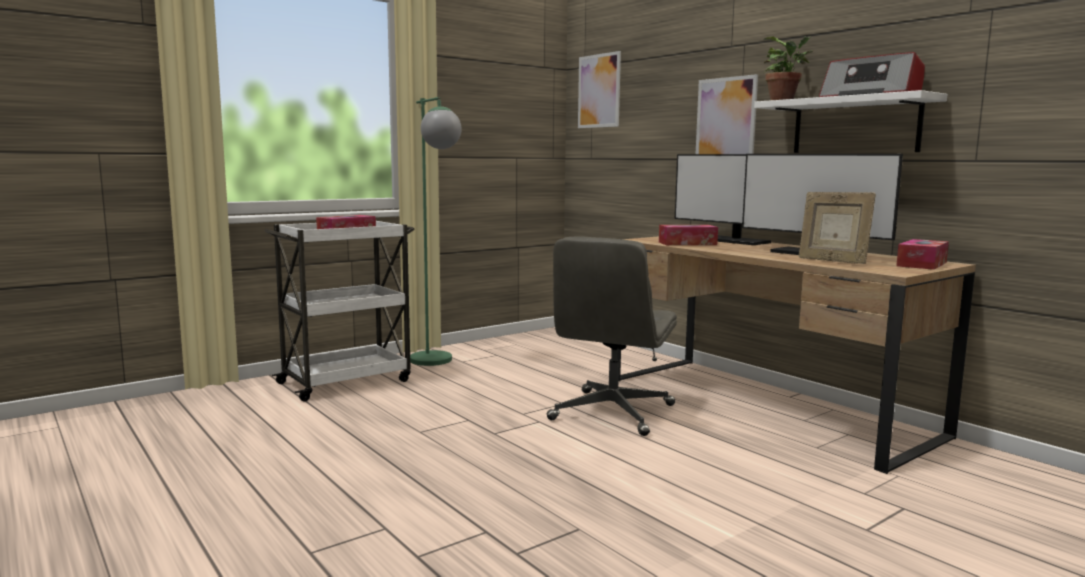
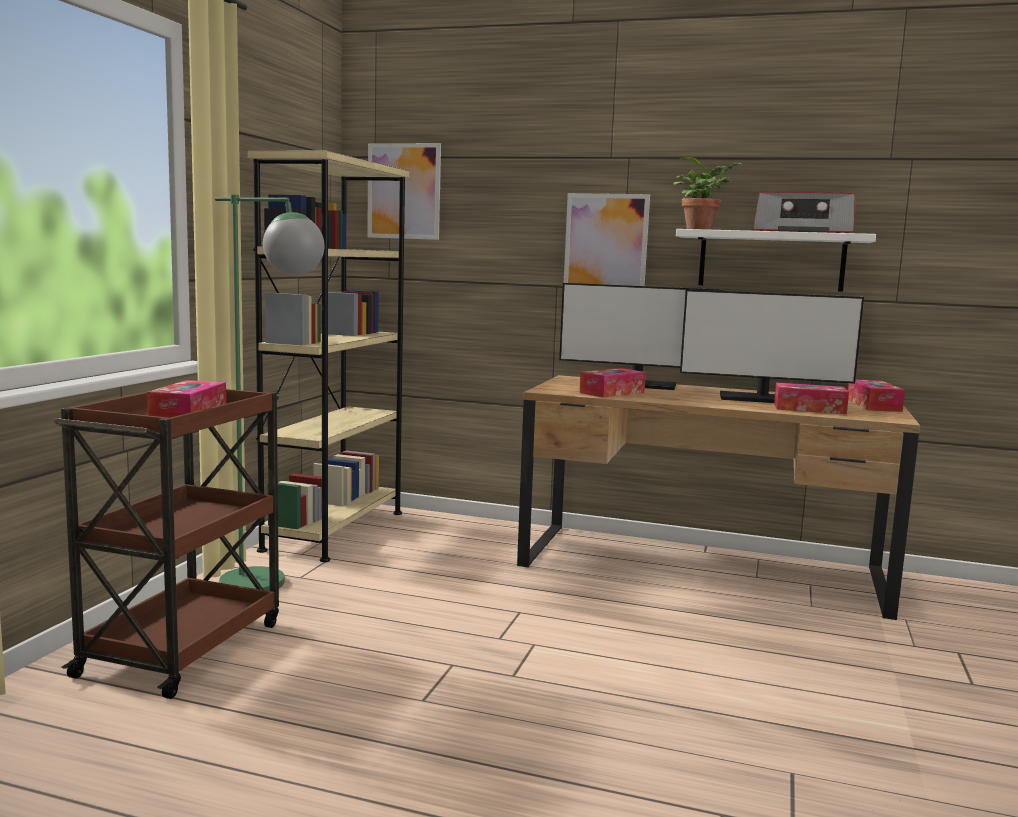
camera: 35 degrees left, 0 degrees up
(347, 381) = (184, 647): white cart -> brown cart
(526, 341) = (334, 531): none -> beige bookcase
(612, 413) = (588, 612): grey office chair -> none
(832, 261) = (809, 409): picture frame -> tissue box

